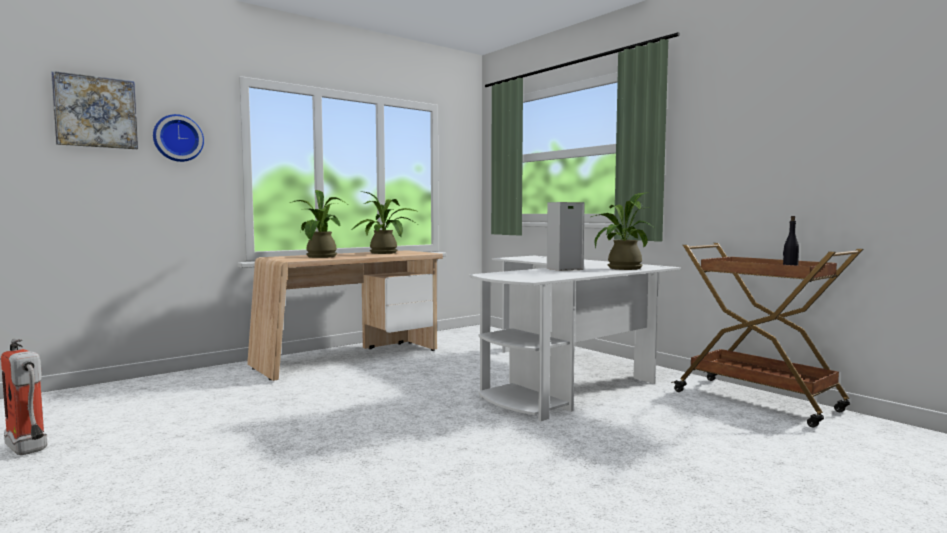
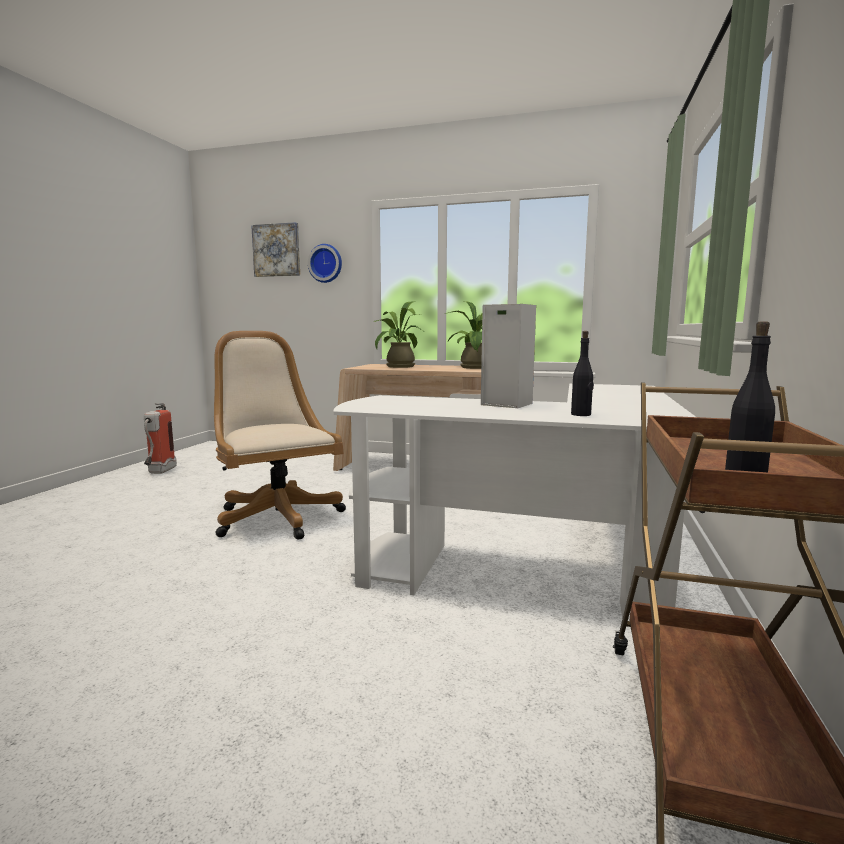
camera: 55 degrees right, 5 degrees up
(347, 419) = (275, 514): none -> office chair
(620, 268) = (581, 414): potted plant -> black bottle

